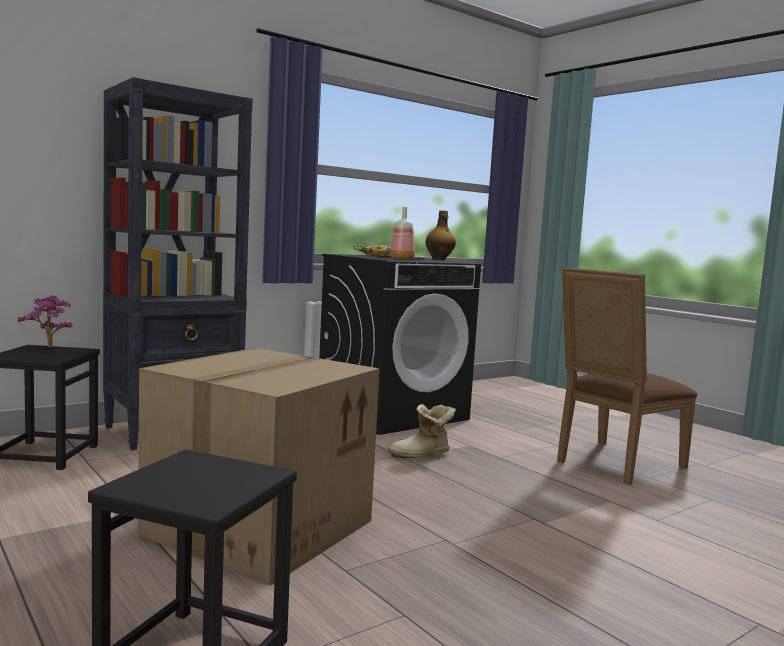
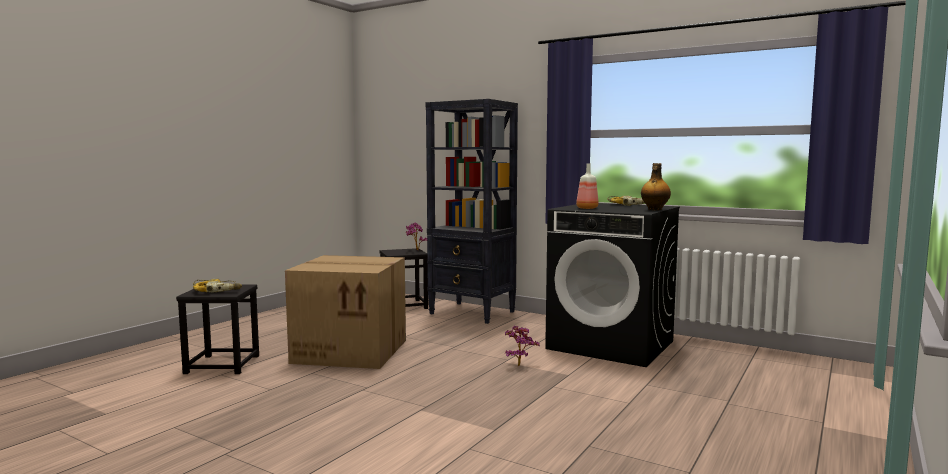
camera: 70 degrees right, 0 degrees up
(205, 480) = (217, 290): none -> power drill
(422, 455) = (518, 365): boot -> potted plant
(613, 464) = (606, 429): brown chair -> none

